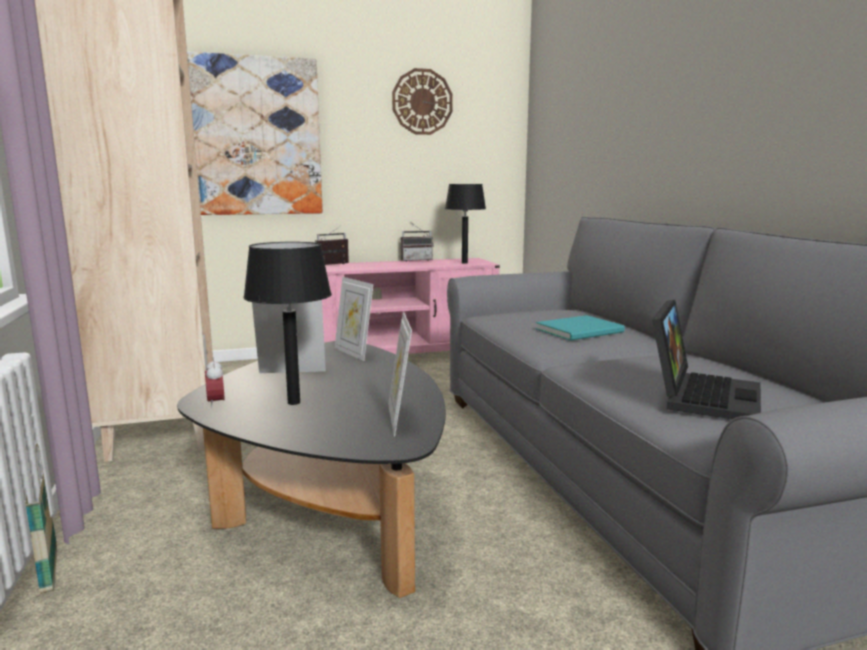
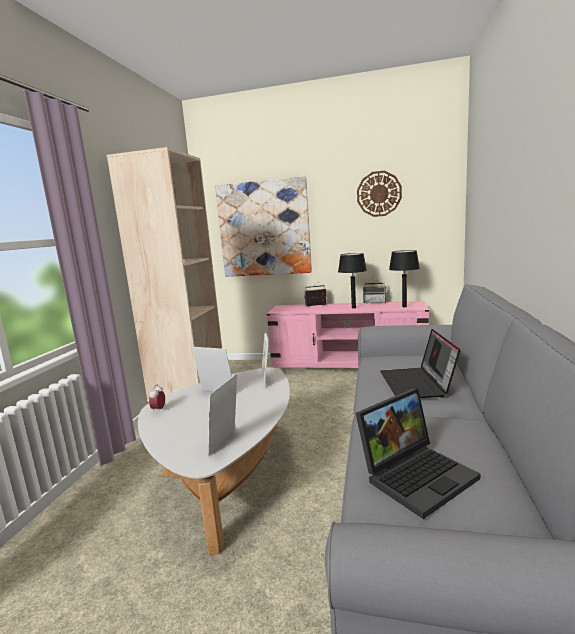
camera: 30 degrees right, 0 degrees up
(49, 570) = (87, 480): basket -> none
(294, 402) = (192, 416): black table lamp -> black table lamp (353, 308)
(331, 504) = (229, 475): black coffee table -> white coffee table
(582, 330) = (417, 384): turquoise book -> laptop

